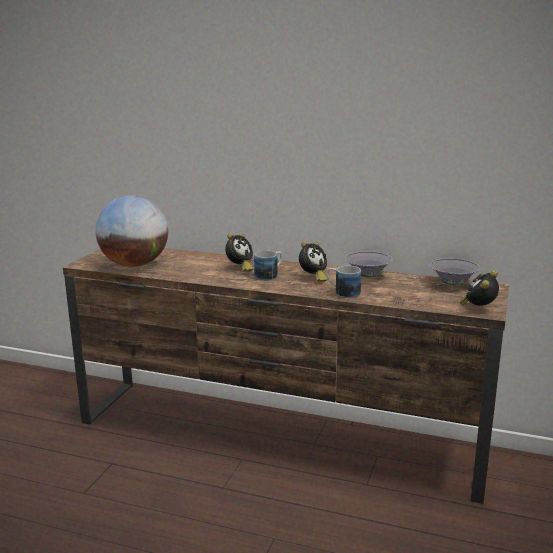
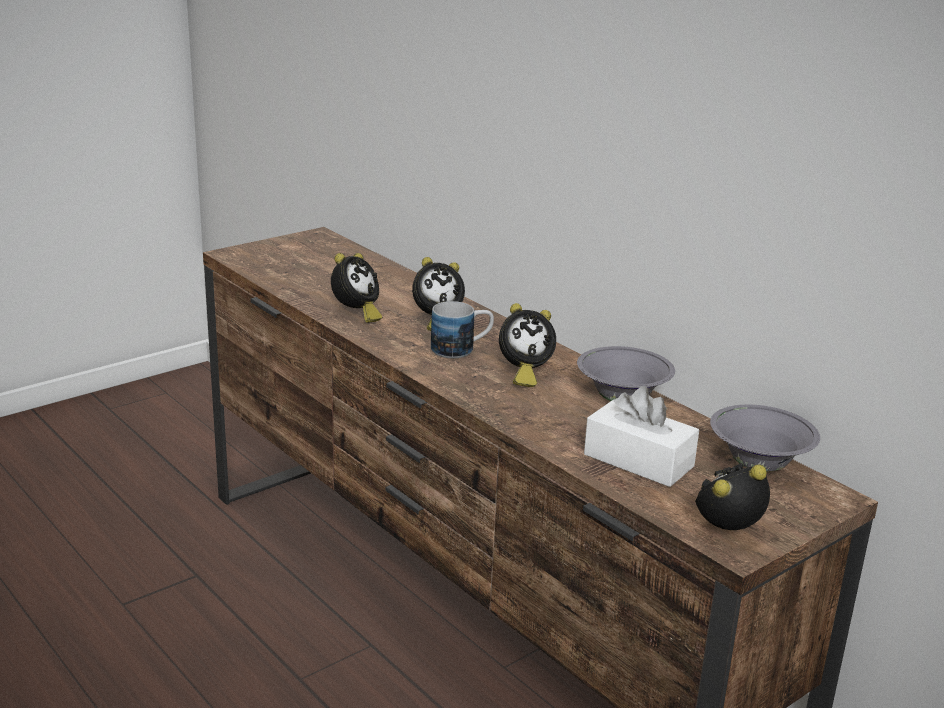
camera: 30 degrees right, 5 degrees up
(135, 264) = (298, 274): globe -> none
(196, 274) = (356, 315): none -> alarm clock
(342, 292) = (529, 418): mug -> none
(409, 295) = (638, 460): none -> white tissue box

